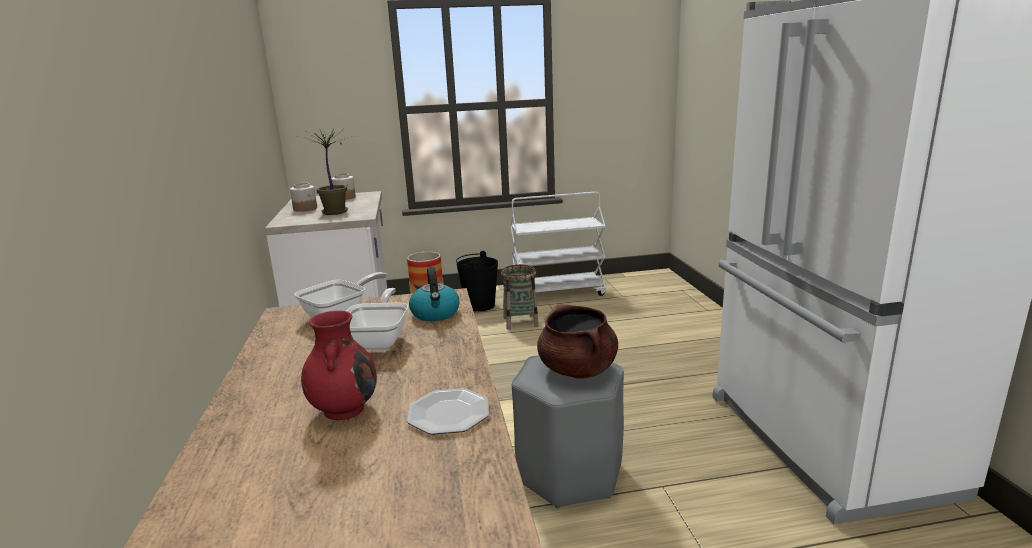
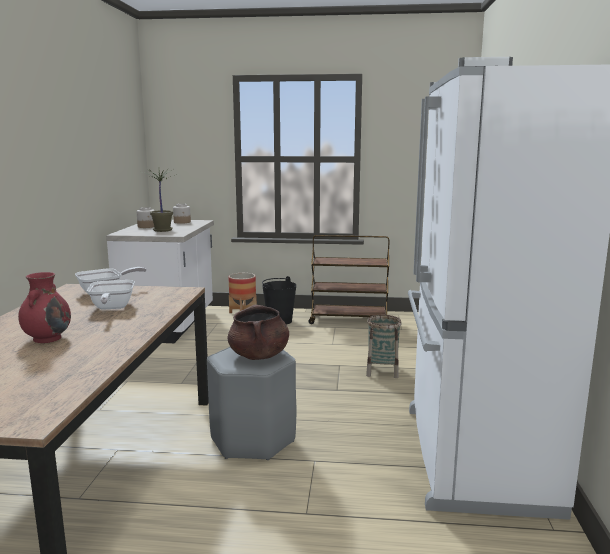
camera: 15 degrees right, 5 degrees down
(380, 339) = (111, 308): frying pan -> frying pan turned 150 degrees clockwise
(435, 313) = (164, 299): kettle -> none
(448, 413) = (102, 349): plate -> none
(520, 322) = (301, 336): basket -> basket (382, 371)
(558, 293) = (349, 320): white cart -> brown cart

